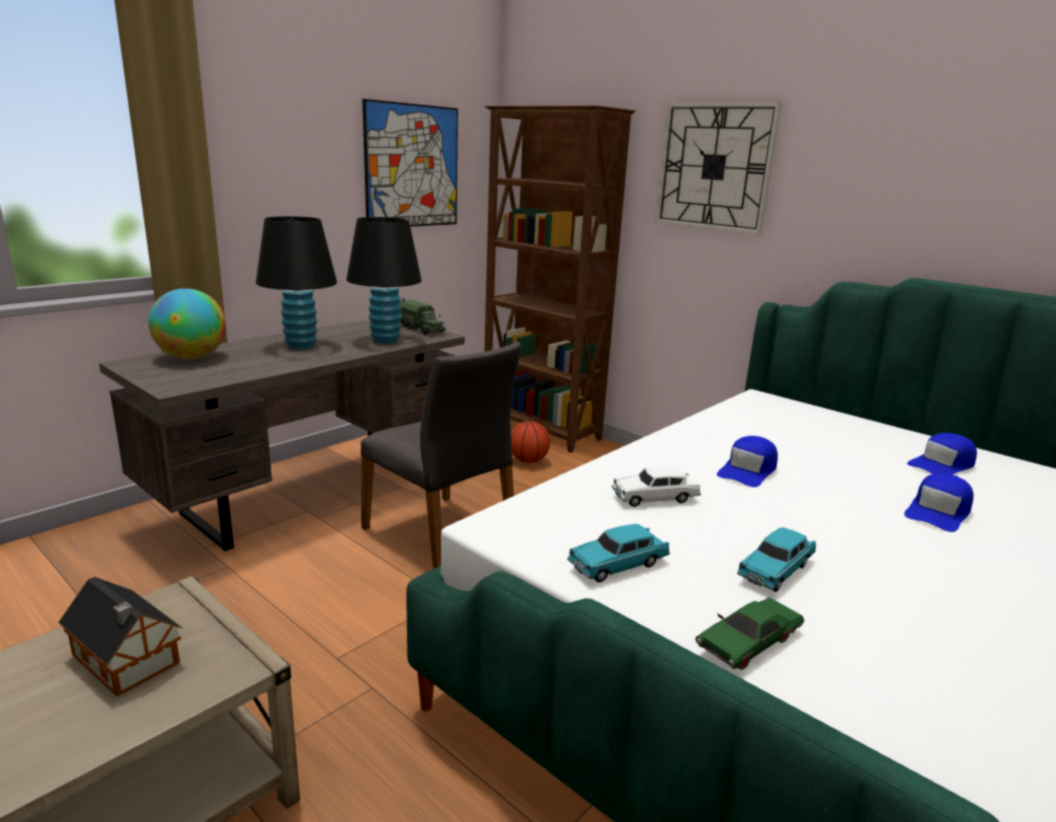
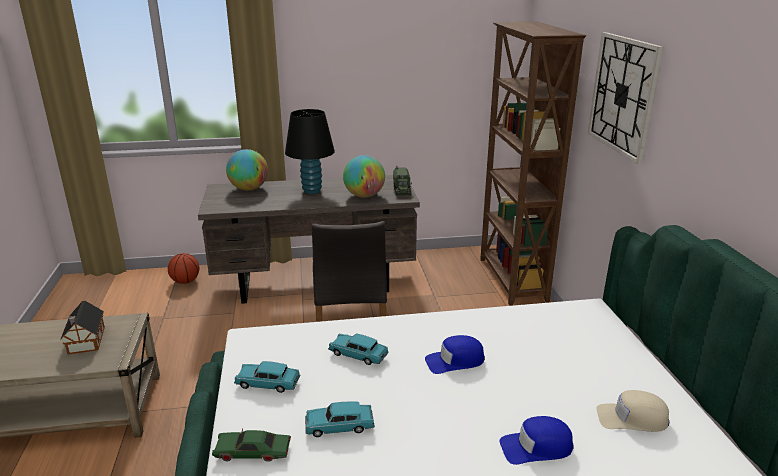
camera: 40 degrees right, 5 degrees up
(385, 340) = (364, 196): black table lamp -> globe
(412, 166) = (438, 67): picture -> none
(528, 461) = (469, 302): basketball -> basketball (185, 281)
(654, 498) = (358, 355): white toy car -> turquoise toy car
(942, 465) = (631, 418): blue cap -> beige cap

